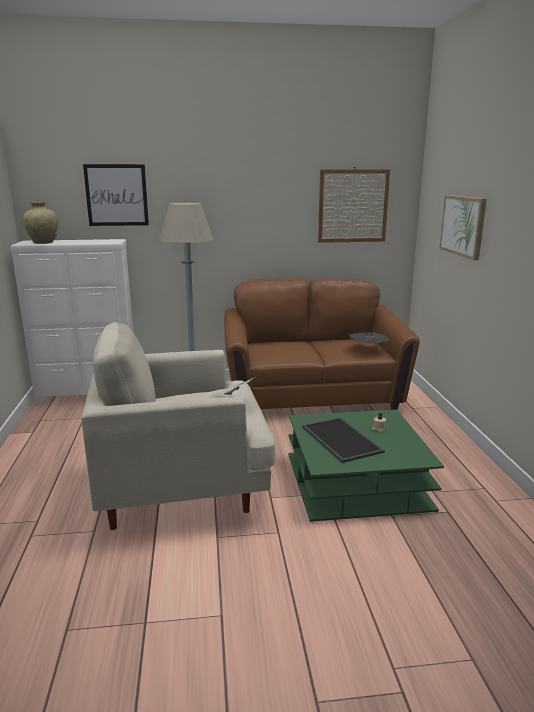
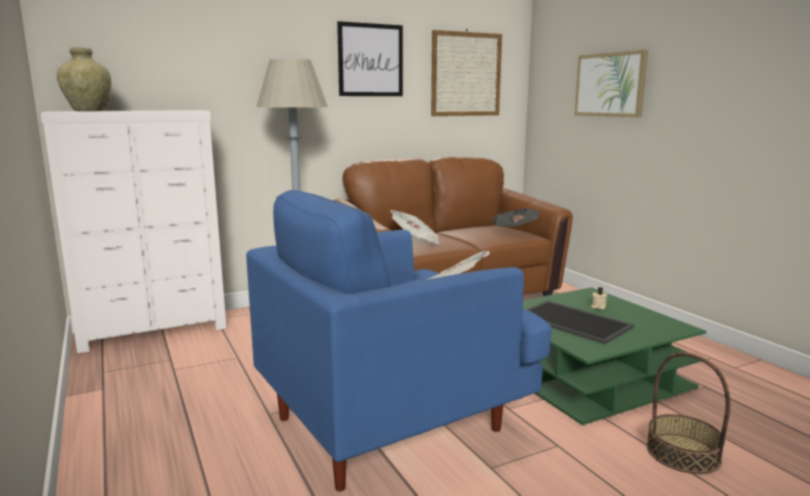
camera: 20 degrees left, 5 degrees down
(116, 195) = (187, 50): picture -> picture (370, 60)
(184, 490) = (394, 421): beige armchair -> blue armchair
(276, 350) = (416, 241): none -> newspaper
(366, 560) = (683, 453): none -> basket

